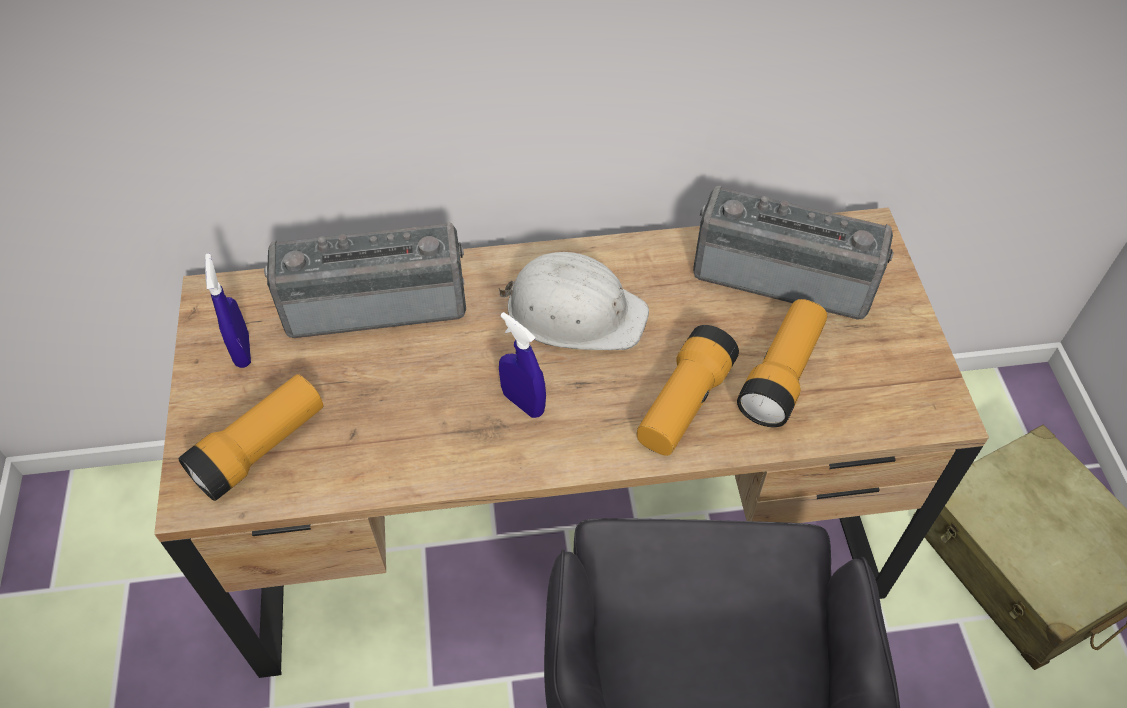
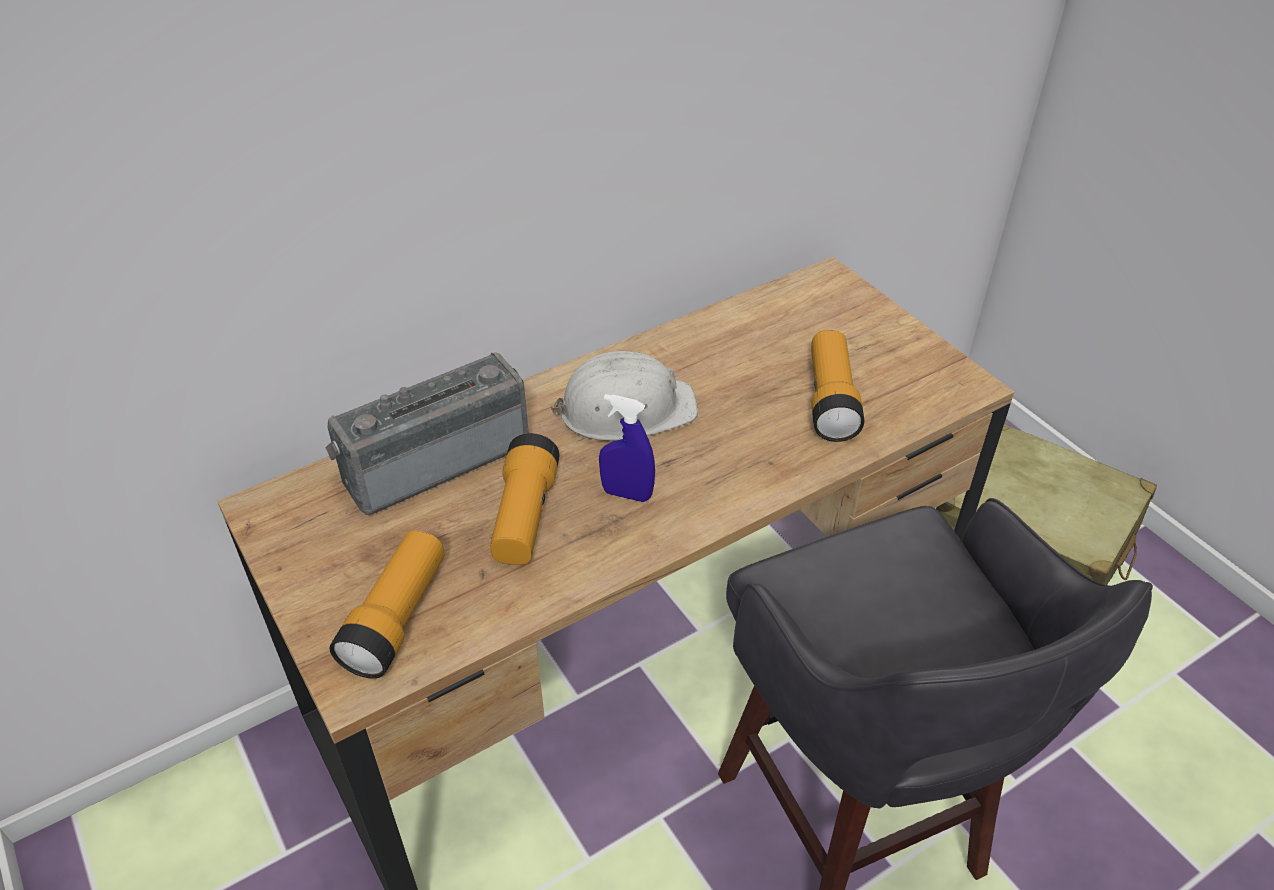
camera: 25 degrees left, 10 degrees down
(242, 350) = (323, 542): blue spray bottle -> none
(683, 404) = (766, 448): flashlight -> flashlight (525, 517)
(784, 274) = (784, 327): radio -> none

